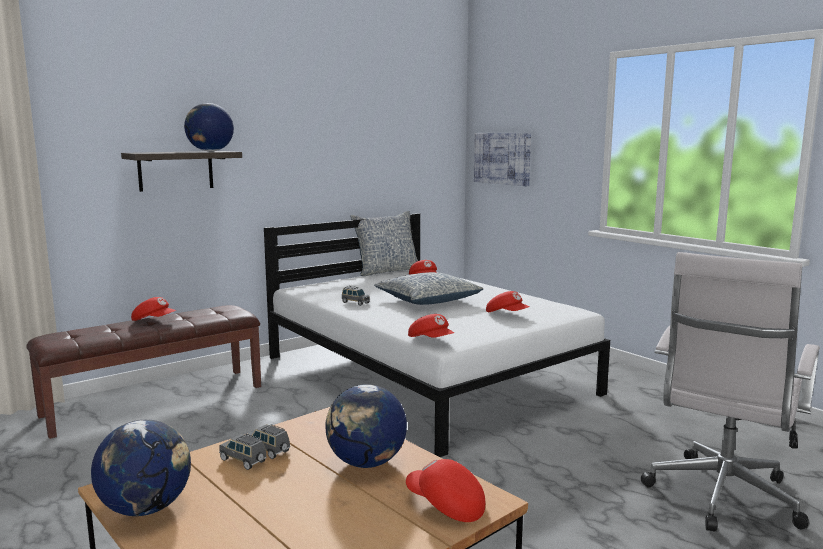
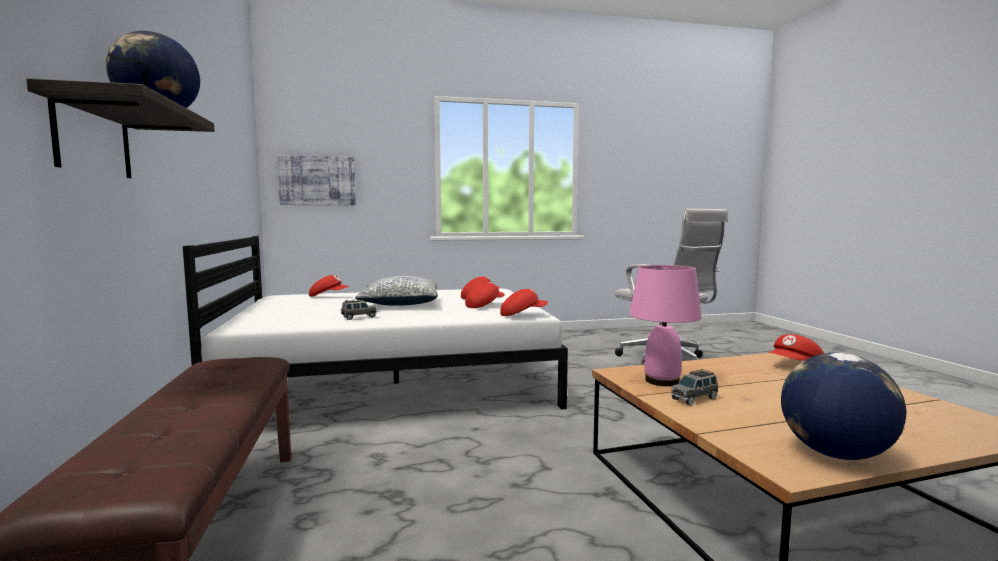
camera: 65 degrees left, 5 degrees down
(154, 321) = (183, 401): red cap -> red cap (484, 305)
(243, 461) = (718, 409): grey toy car -> none
(317, 434) = (661, 380): none -> pink table lamp
(366, 463) = (725, 374): globe -> none
(386, 271) = (257, 301): pillow -> none

